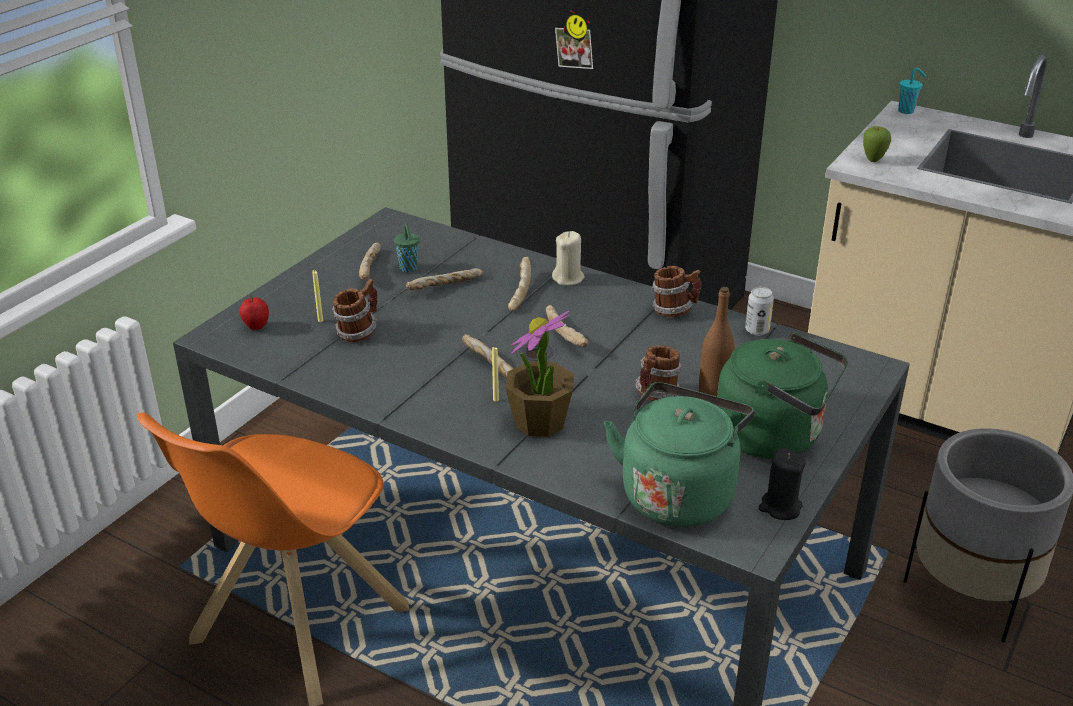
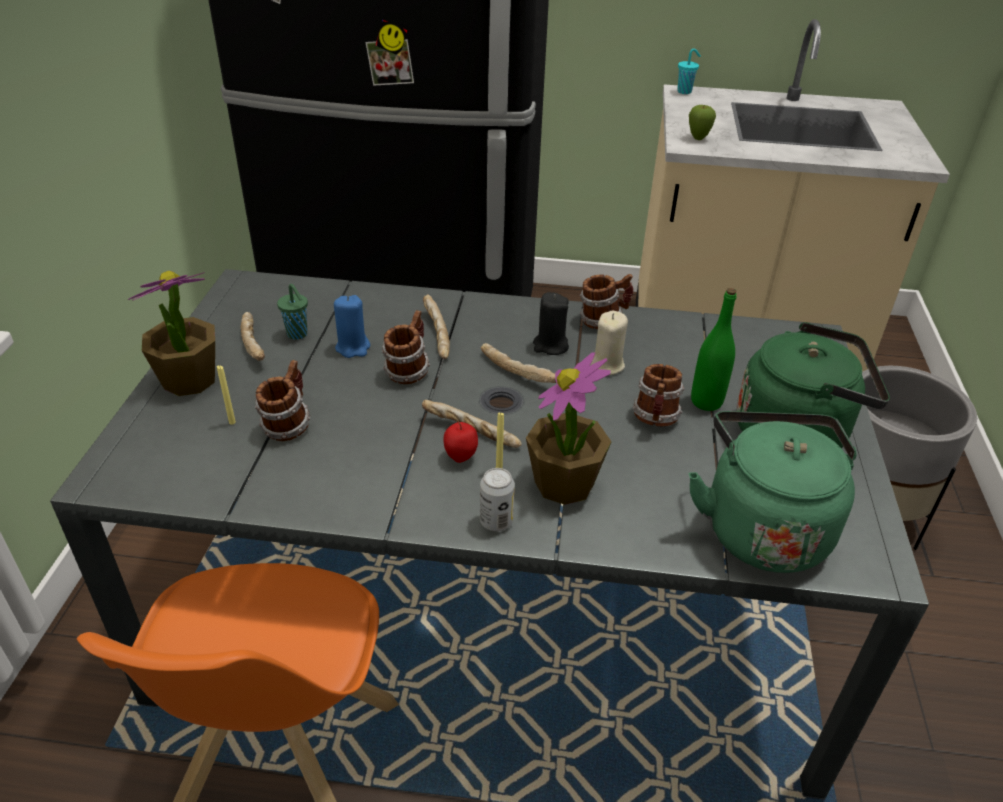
camera: 25 degrees left, 5 degrees up
(256, 327) = (155, 451): apple -> apple (460, 458)
(307, 284) = (189, 380): none -> potted plant
(445, 287) = (353, 347): bread -> blue candle
(476, 314) = (408, 371): none -> mug
(568, 278) = (475, 309): beige candle -> beige candle (606, 365)
(713, 393) = (706, 401): brown bottle -> green bottle
(757, 330) = (691, 324): can -> can (496, 521)
(780, 507) = (865, 513): black candle -> black candle (550, 346)

